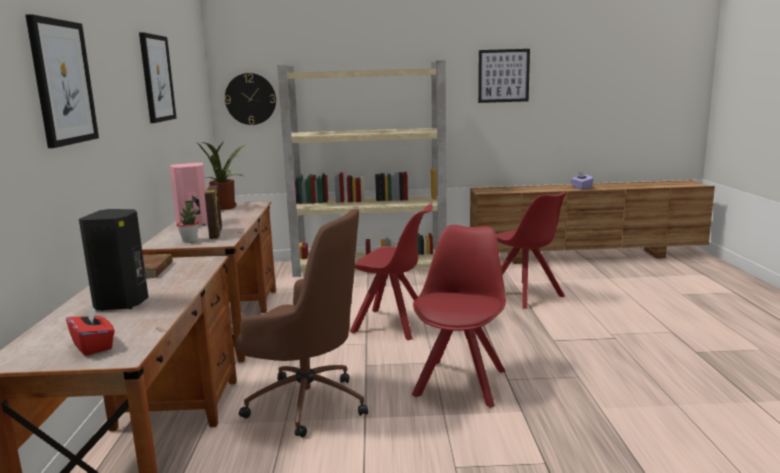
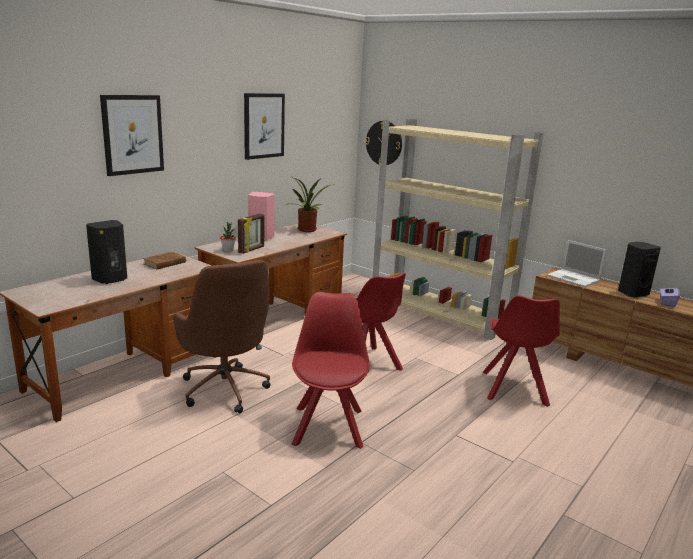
camera: 40 degrees right, 5 degrees up
(93, 346) = (51, 298): red tissue box -> none
(461, 382) = (328, 426): red chair -> red chair turned 60 degrees counterclockwise
(501, 190) = (574, 278): none -> laptop
(503, 76) = (612, 157): picture -> none
(552, 188) = (632, 293): none -> black speaker

